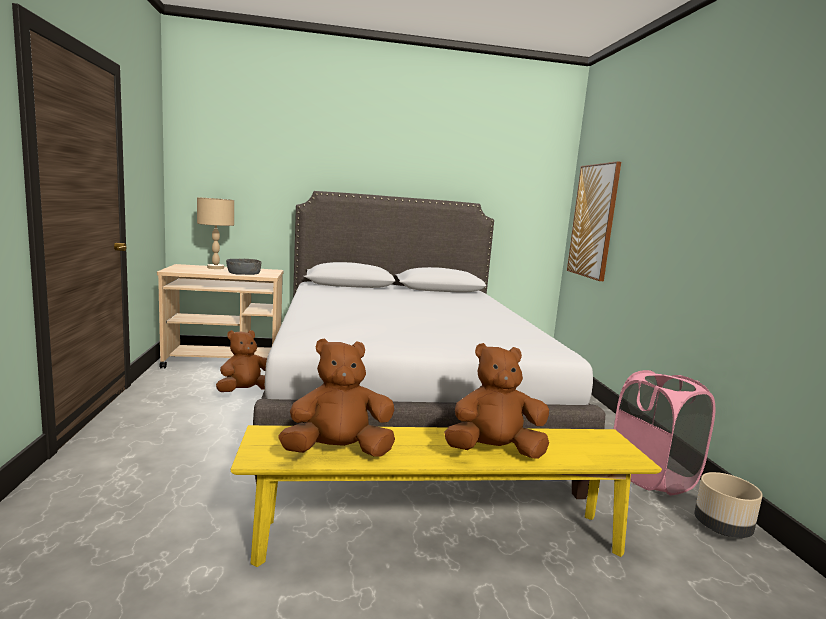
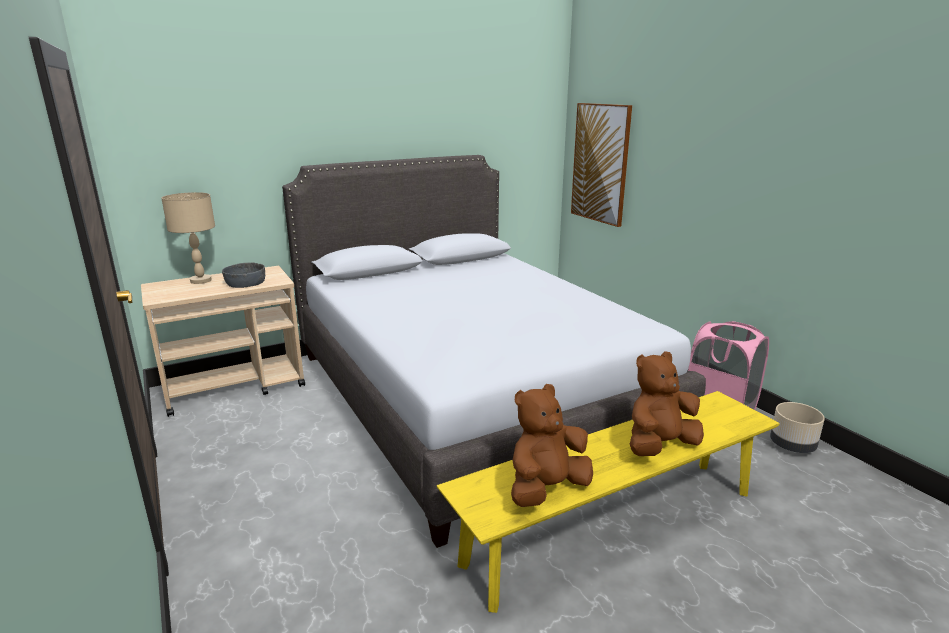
camera: 20 degrees left, 10 degrees up
(245, 391) = (298, 421): brown plush toy -> none

